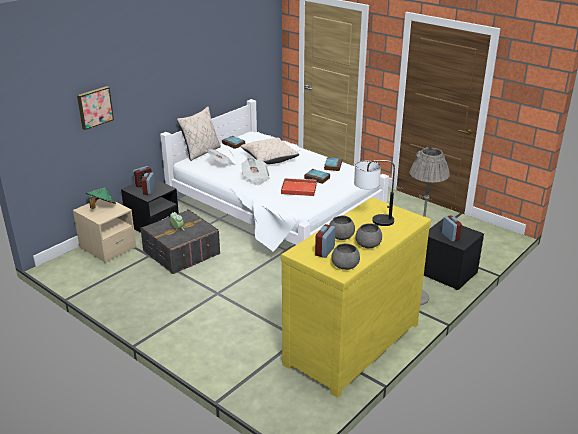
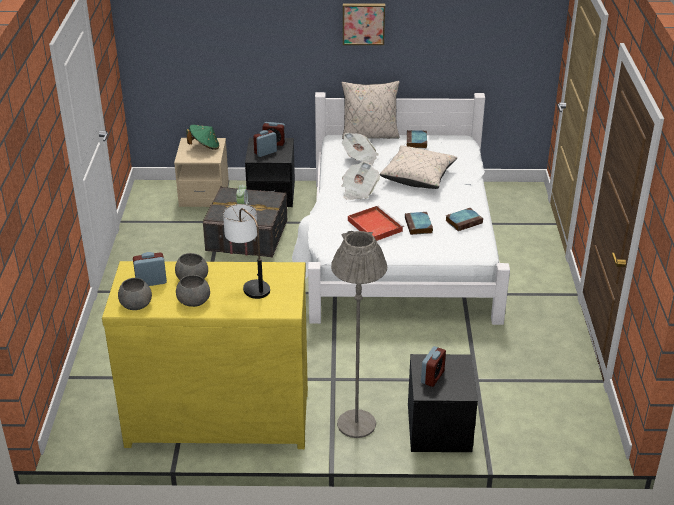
camera: 50 degrees right, 5 degrees up
(94, 107) = (225, 34): picture -> picture (363, 23)

